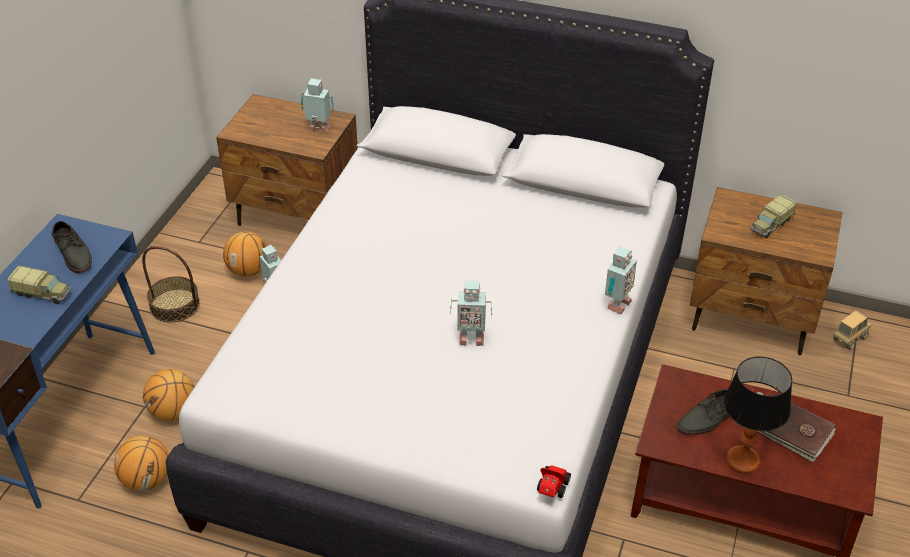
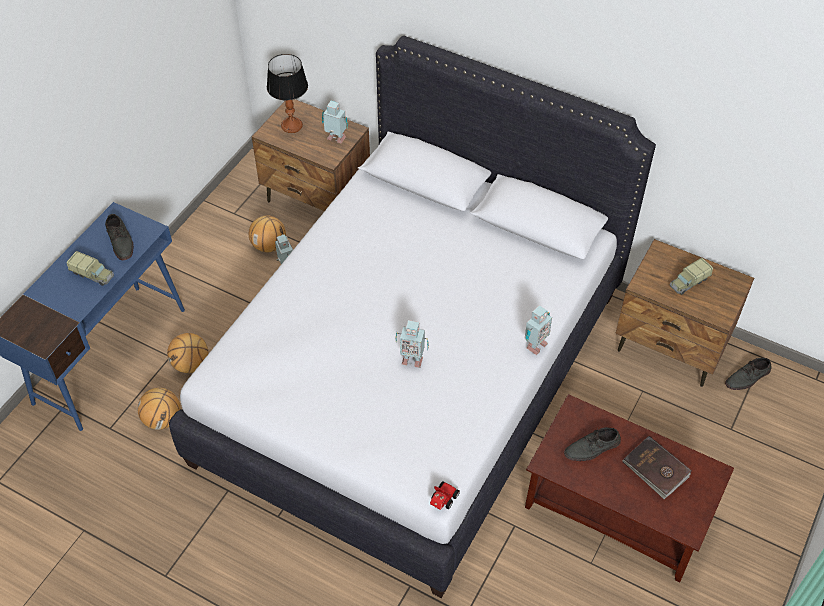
camera: 10 degrees right, 10 degrees up
(175, 305) = (206, 269): basket -> none
(743, 460) = (609, 488): table lamp -> table lamp (292, 126)
(849, 339) = (748, 377): toy truck -> grey shoe

